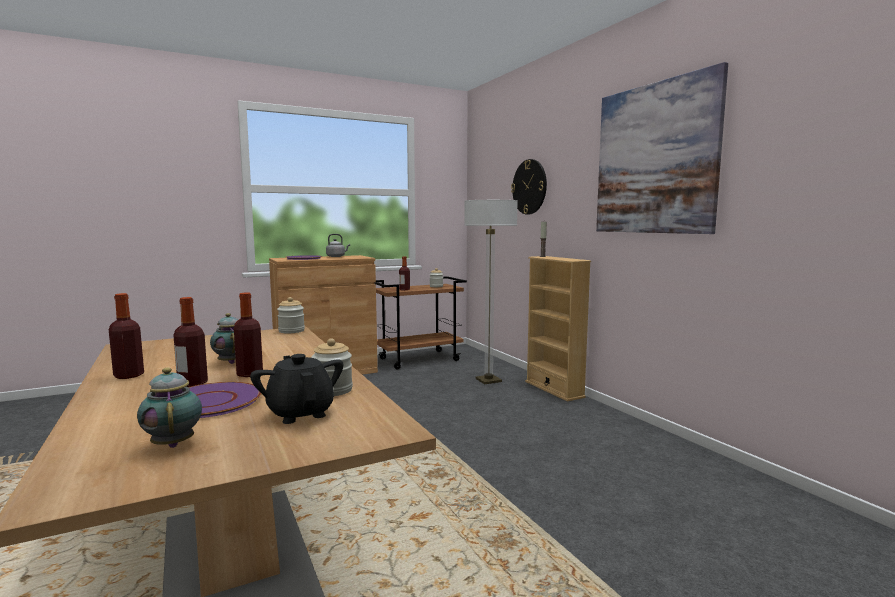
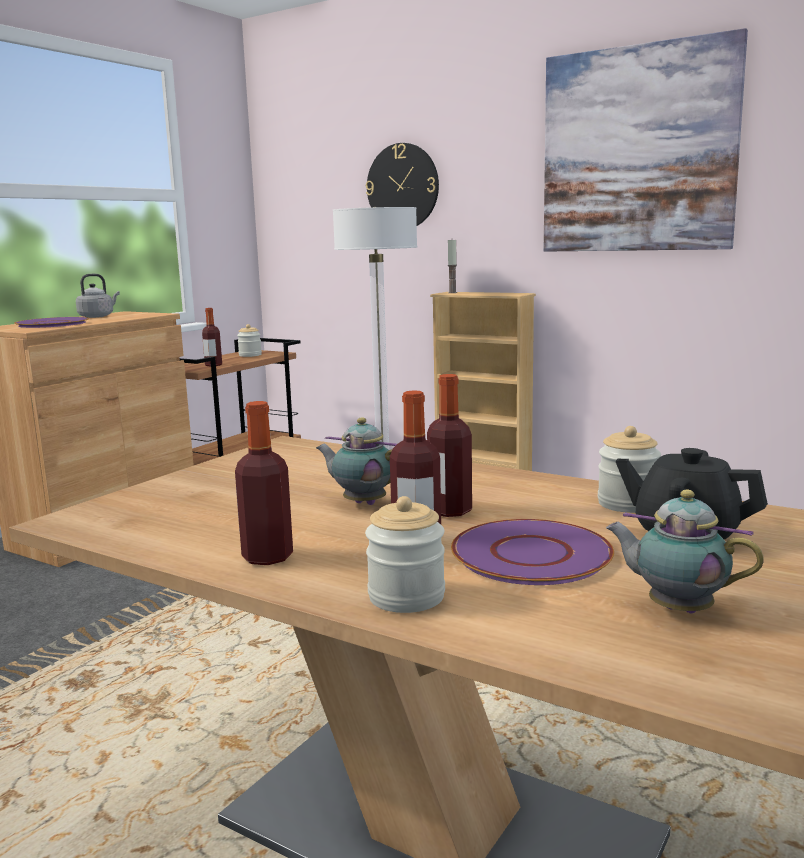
camera: 30 degrees left, 5 degrees up
(291, 331) = (289, 445): jar -> jar (406, 597)

